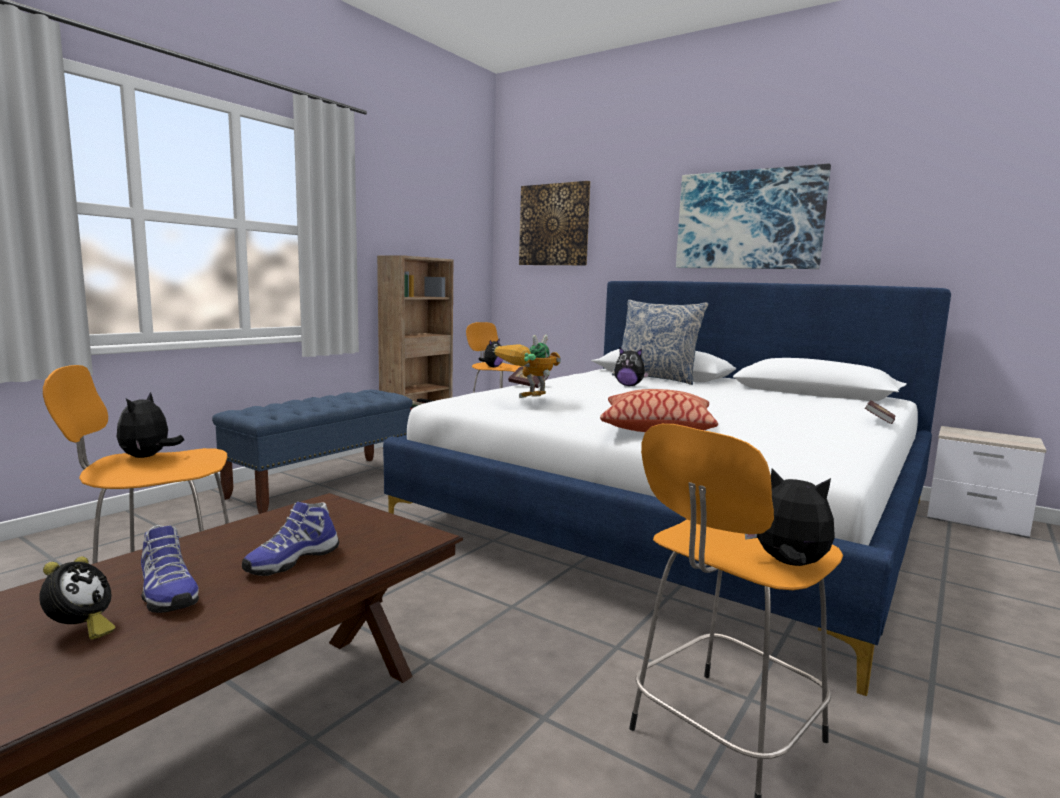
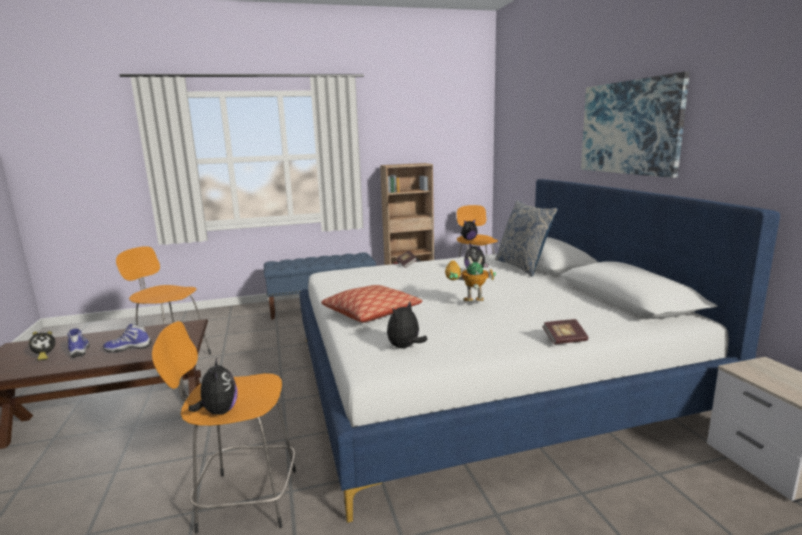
camera: 40 degrees right, 5 degrees up
(148, 457) = (168, 288): plush toy -> plush toy (405, 347)
(166, 594) = (80, 350): shoe -> shoe turned 150 degrees clockwise
(527, 400) = (355, 279): toy robot -> toy robot (465, 304)
(554, 225) = (521, 130): picture -> none

